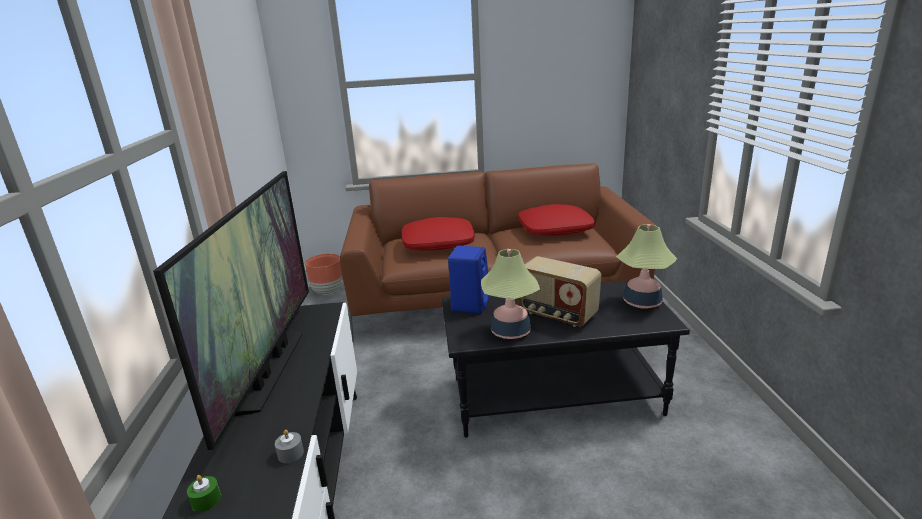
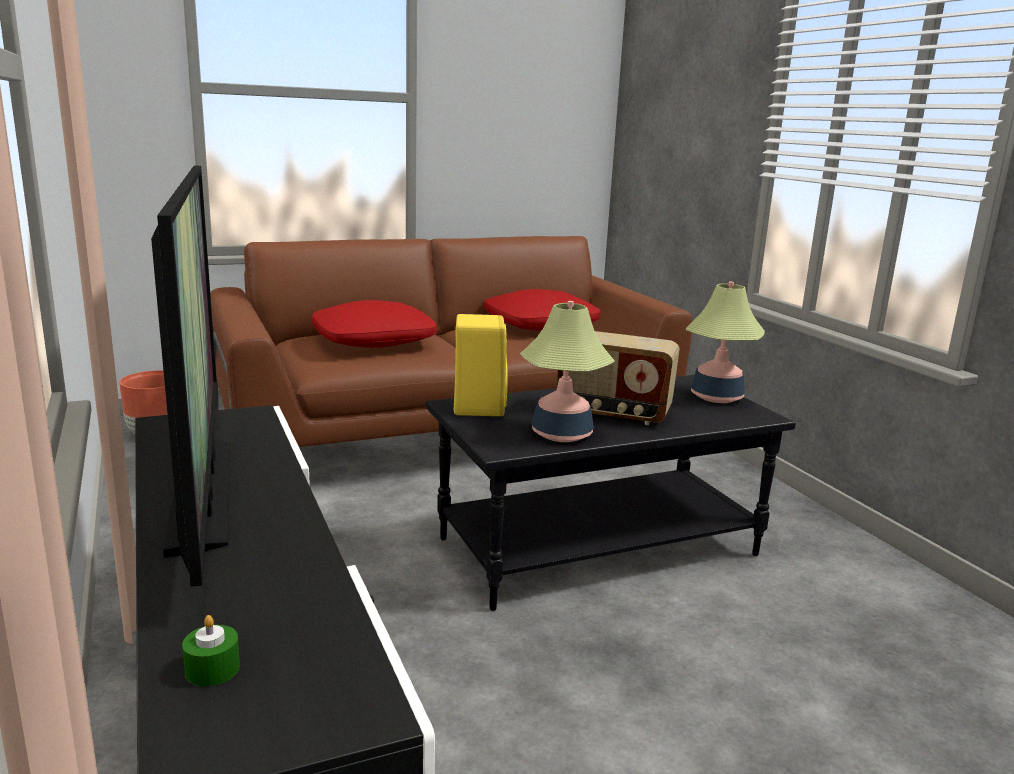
camera: 20 degrees left, 5 degrees down
(290, 453) = (328, 592): grey candle -> none
(470, 304) = (478, 407): blue speaker -> yellow speaker

